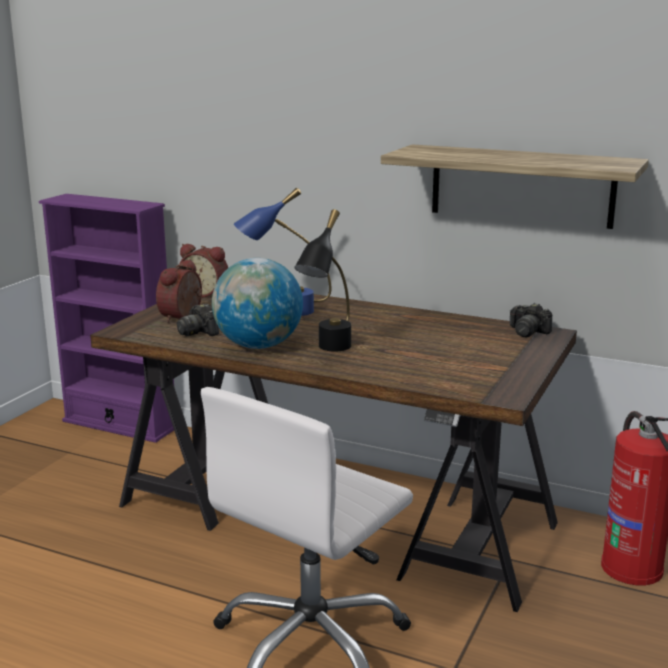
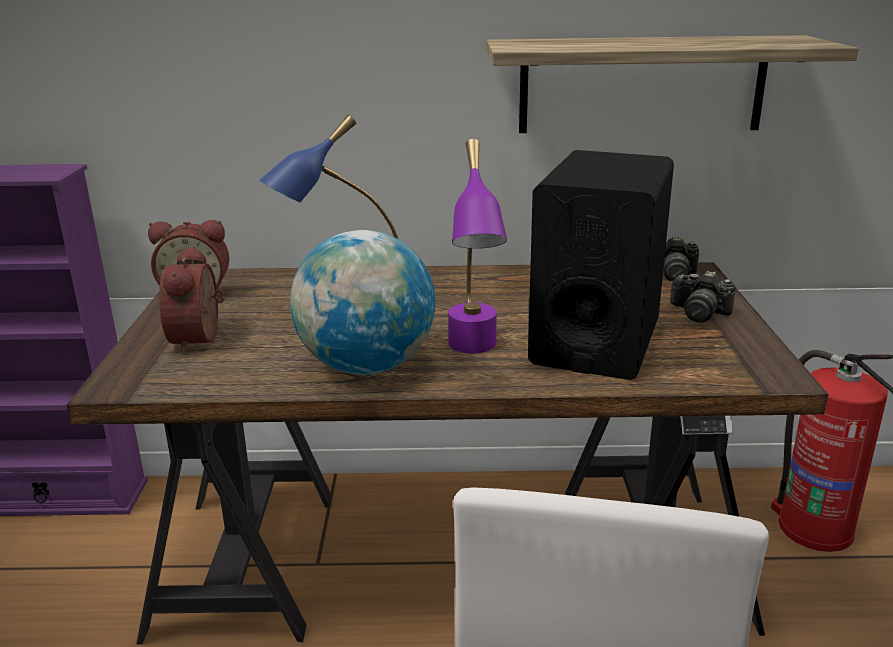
camera: 25 degrees left, 5 degrees up
(198, 332) = (250, 361): camera -> camera (699, 313)
(328, 351) = (474, 353): black table lamp -> purple table lamp
(413, 358) = (595, 341): none -> black speaker

